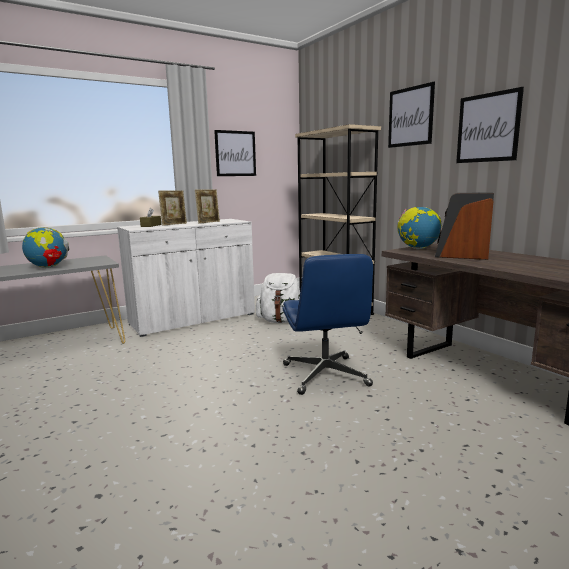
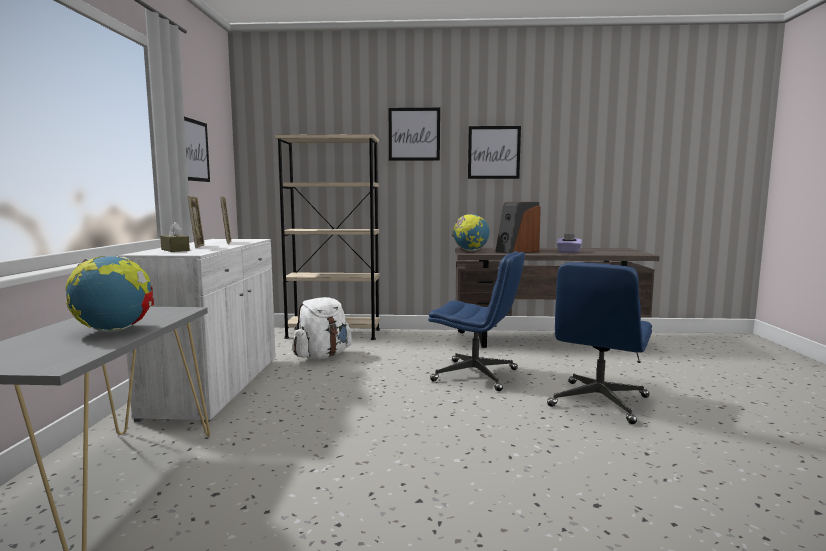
camera: 55 degrees left, 5 degrees down
(342, 449) = (599, 402): none -> blue office chair
(520, 266) = (568, 252): none -> purple tissue box

